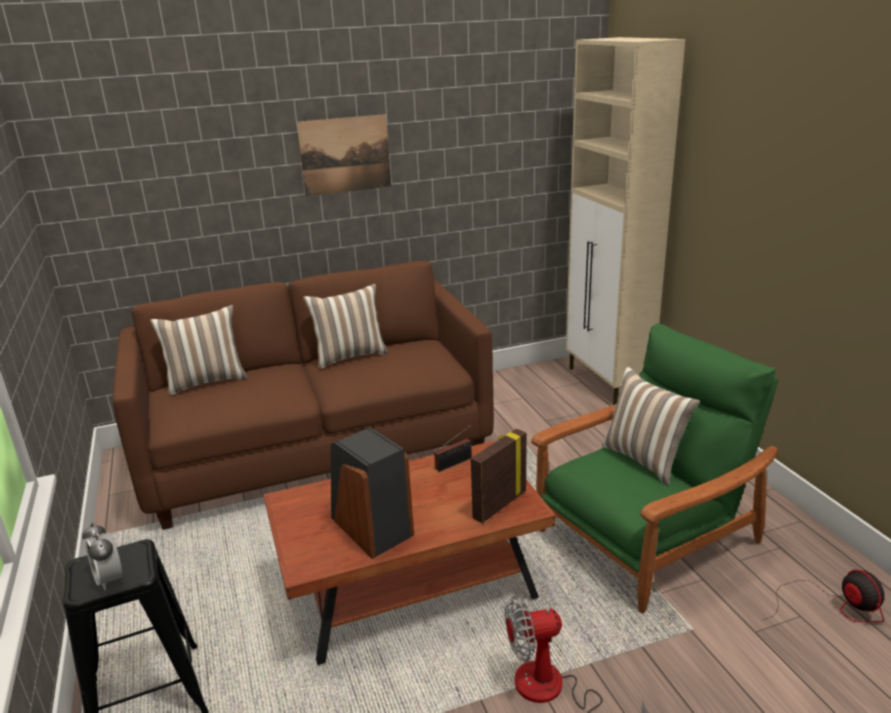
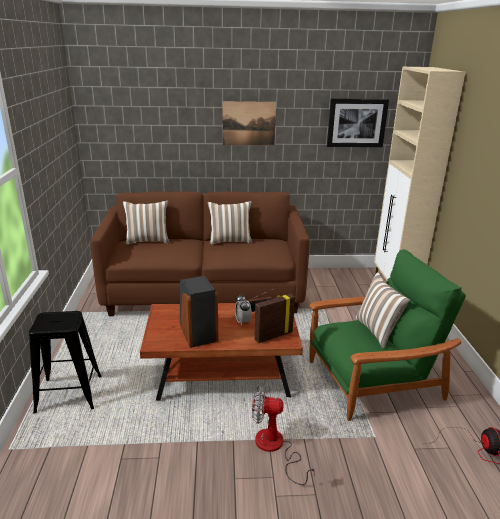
camera: 15 degrees right, 0 degrees up
(110, 579) = (53, 325): alarm clock -> alarm clock (242, 321)
(514, 135) = (356, 123): none -> picture

